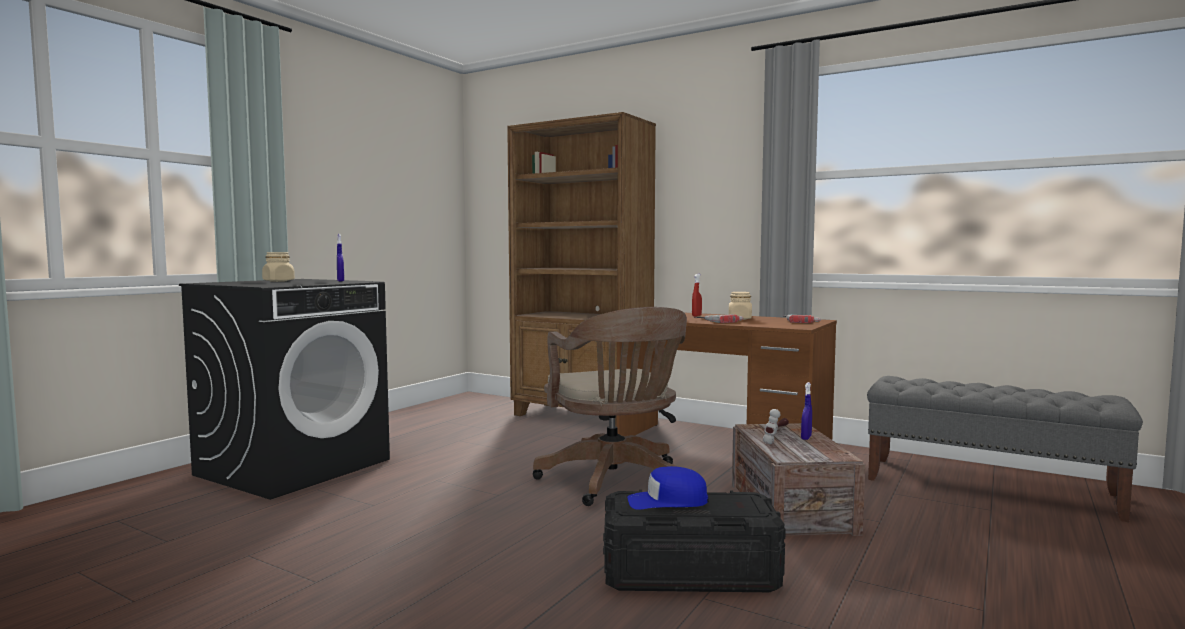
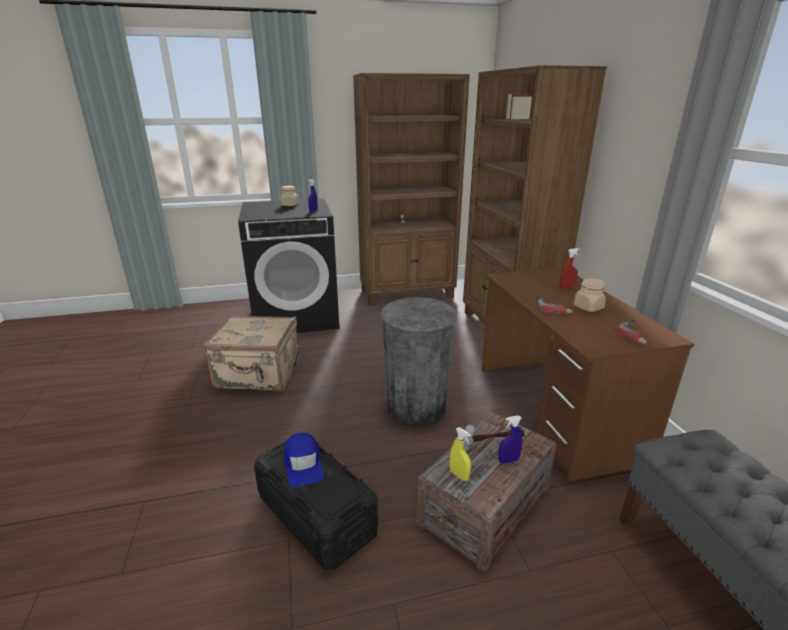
camera: 45 degrees right, 20 degrees up
(366, 523) = (258, 375): none -> beige suitcase
(413, 416) = (407, 293): none -> brown bookcase
(615, 482) = (416, 408): brown office chair -> grey trash can
(667, 501) = (303, 464): blue cap -> blue cap turned 150 degrees counterclockwise
(798, 453) = (459, 475): none -> yellow spray bottle

